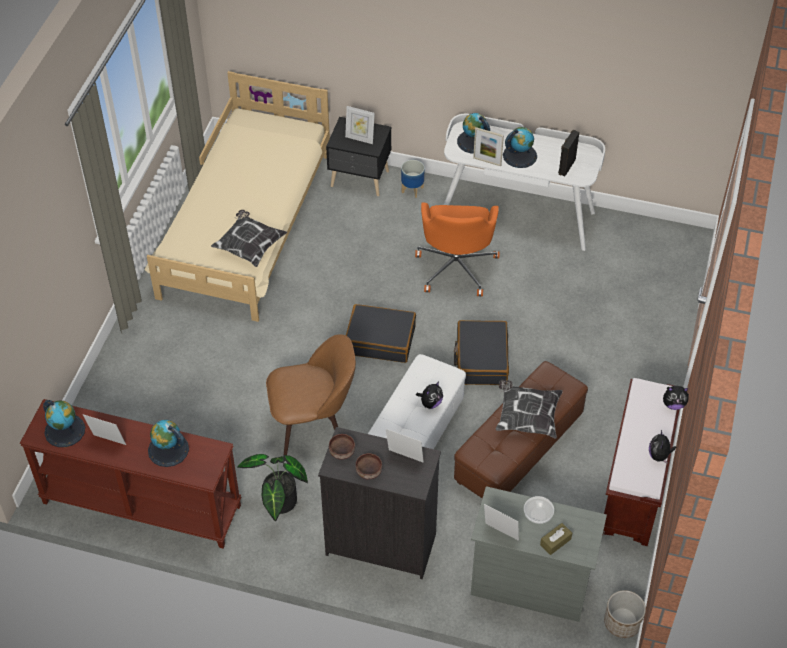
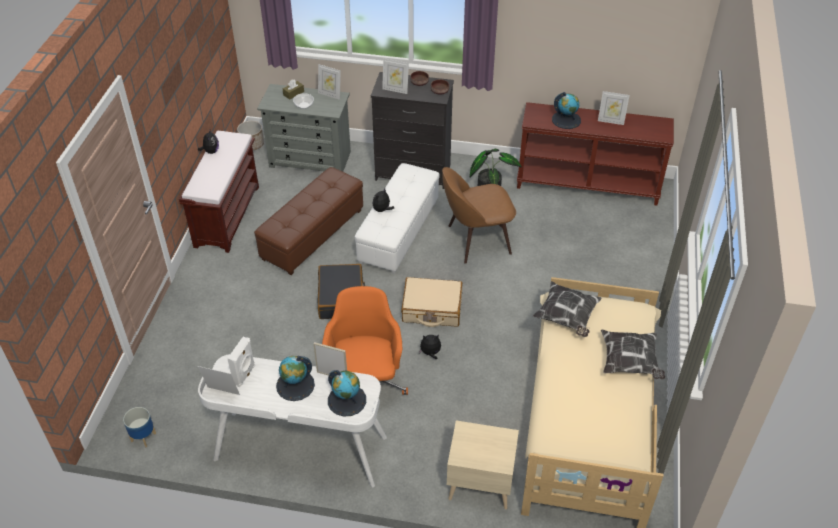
camera: 175 degrees right, 5 degrees down
(65, 430) = (645, 126): globe -> none
(360, 138) = (481, 443): picture frame -> picture frame (222, 393)
(360, 180) = (479, 484): black nightstand -> beige nightstand
(380, 340) = (432, 309): black suitcase -> beige suitcase
(412, 190) = (418, 474): planter -> planter (143, 437)
(526, 417) = (306, 205): pillow -> pillow (630, 362)
(566, 166) = (245, 375): black speaker -> white speaker
(673, 404) = (190, 183): plush toy -> plush toy (430, 353)

